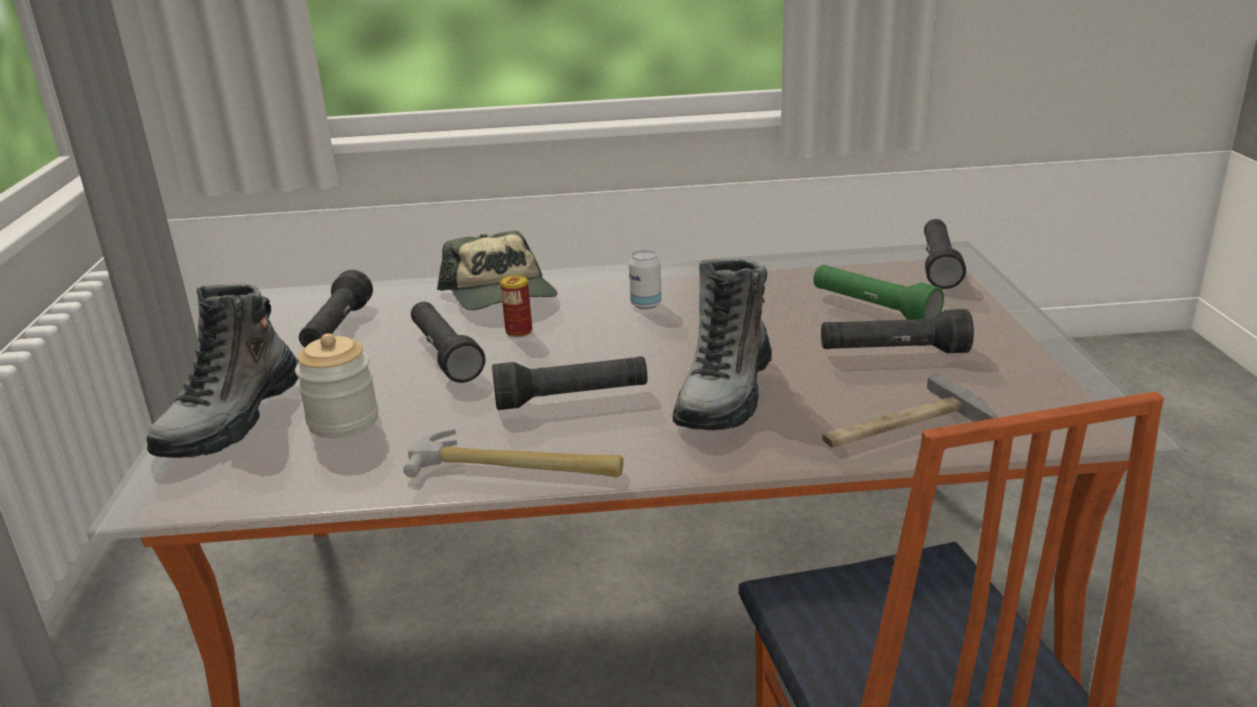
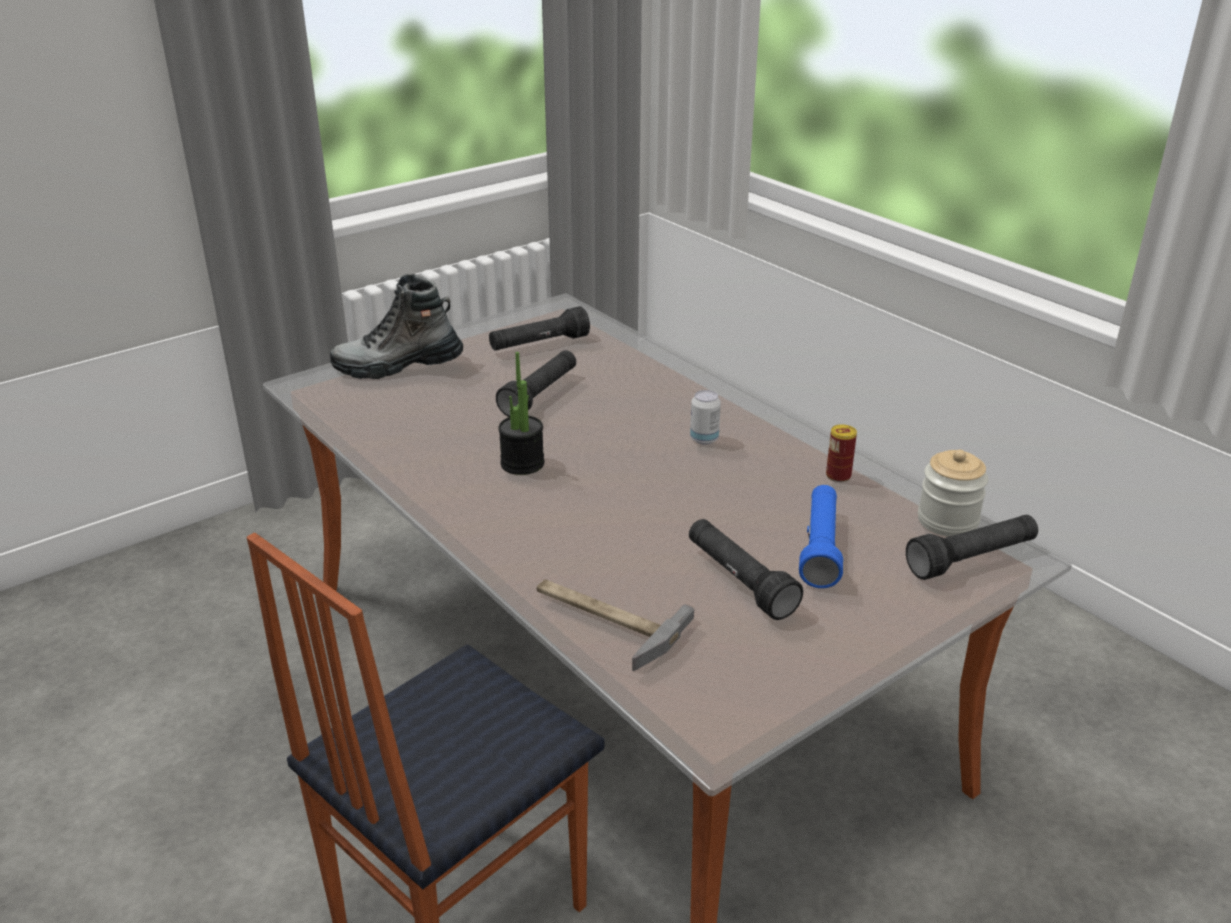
camera: 55 degrees right, 5 degrees up
(343, 421) = (424, 399): jar -> jar (947, 521)
(501, 295) = (654, 377): cap -> none
(515, 468) = (415, 477): hammer -> none
(519, 332) = (602, 407): can -> can (838, 476)
(572, 398) = (522, 463): black flashlight -> potted plant
(725, 394) = (586, 522): boot -> none
(873, 309) = (820, 548): green flashlight -> blue flashlight

